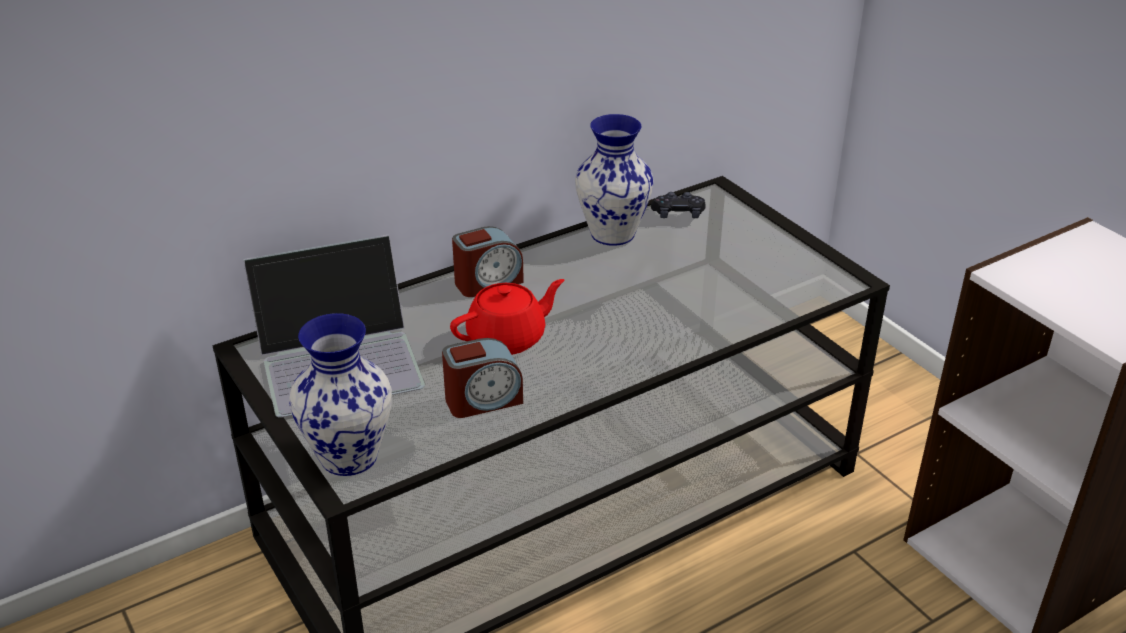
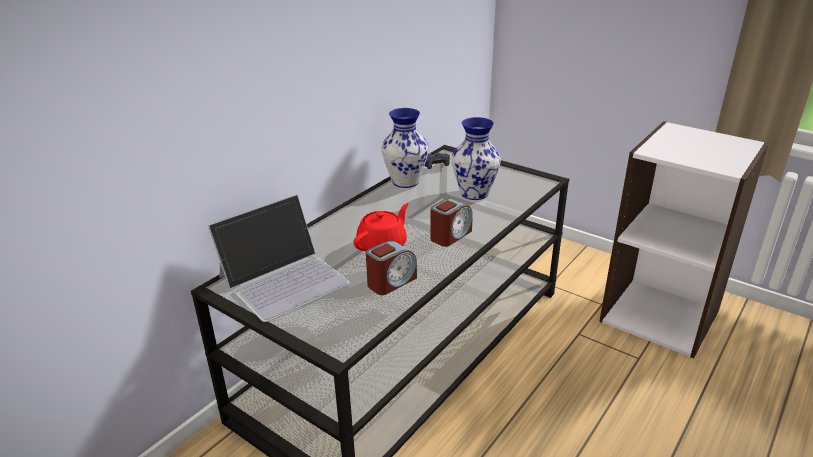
camera: 20 degrees left, 5 degrees down
(350, 457) = (329, 334): vase -> vase (475, 193)
(488, 282) = (350, 219): alarm clock -> alarm clock (450, 235)

